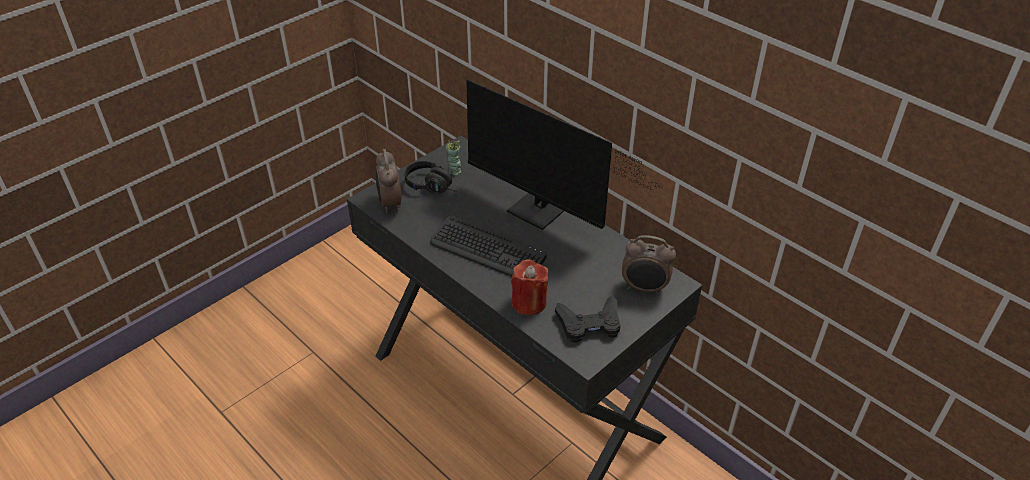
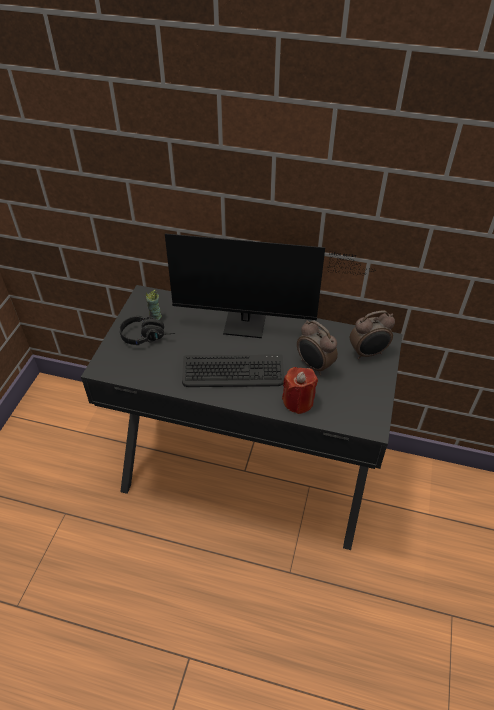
camera: 30 degrees left, 5 degrees up
(390, 204) = (123, 365): alarm clock -> alarm clock (314, 366)
(589, 324) = (354, 398): black game controller -> none

